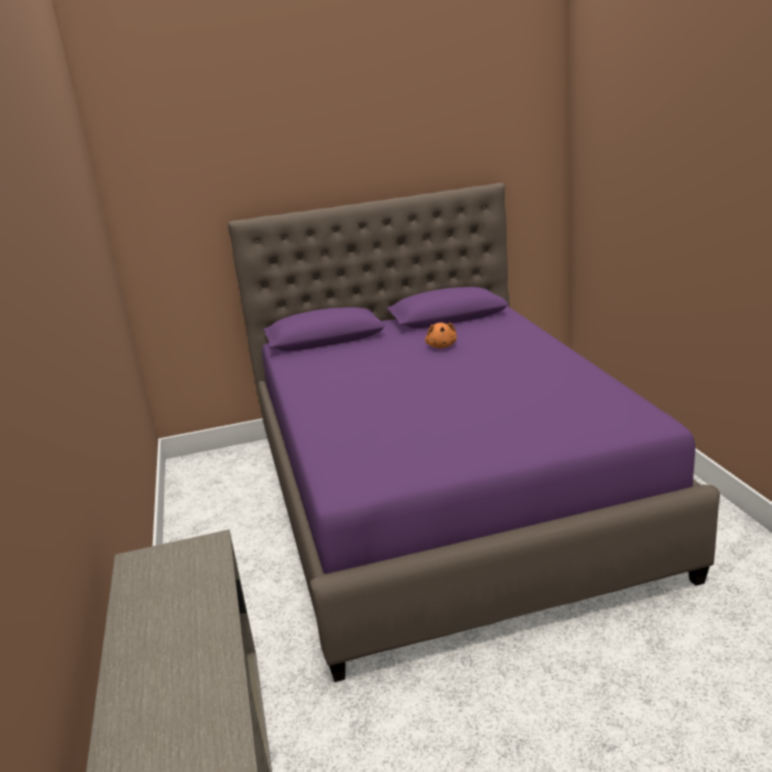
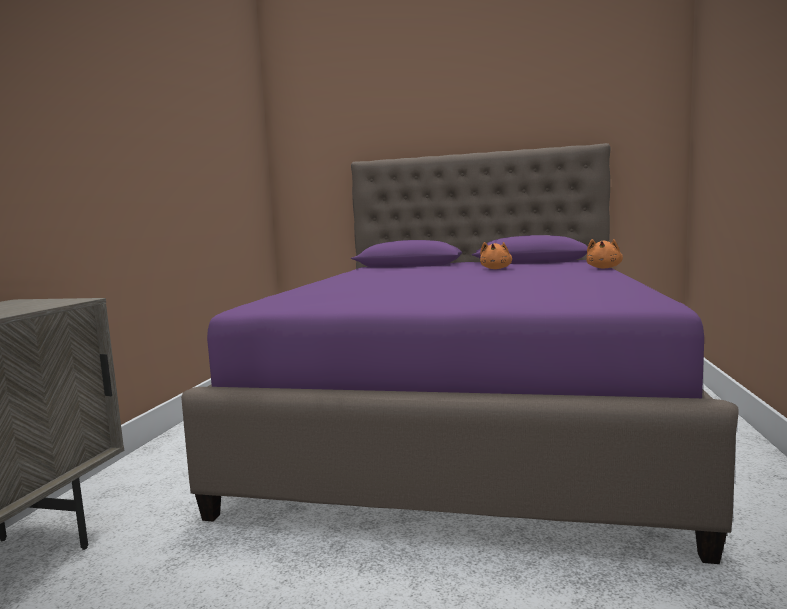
camera: 25 degrees right, 15 degrees down
(540, 334) = (604, 268): none -> orange plush toy

